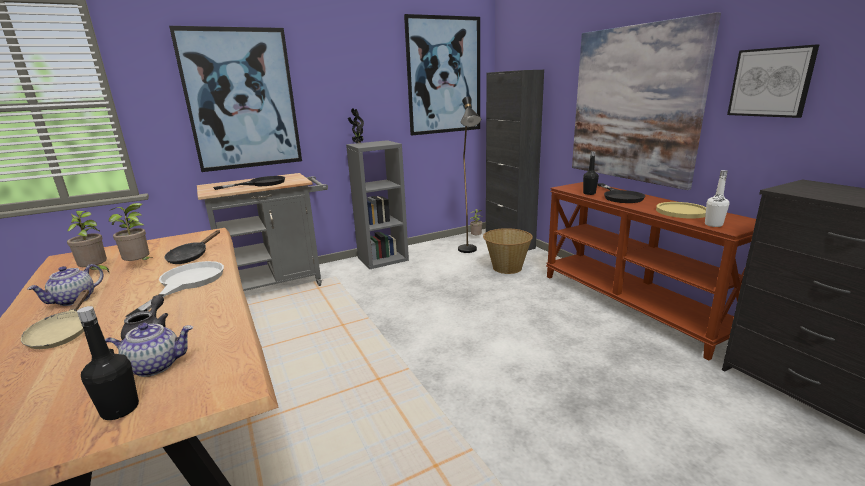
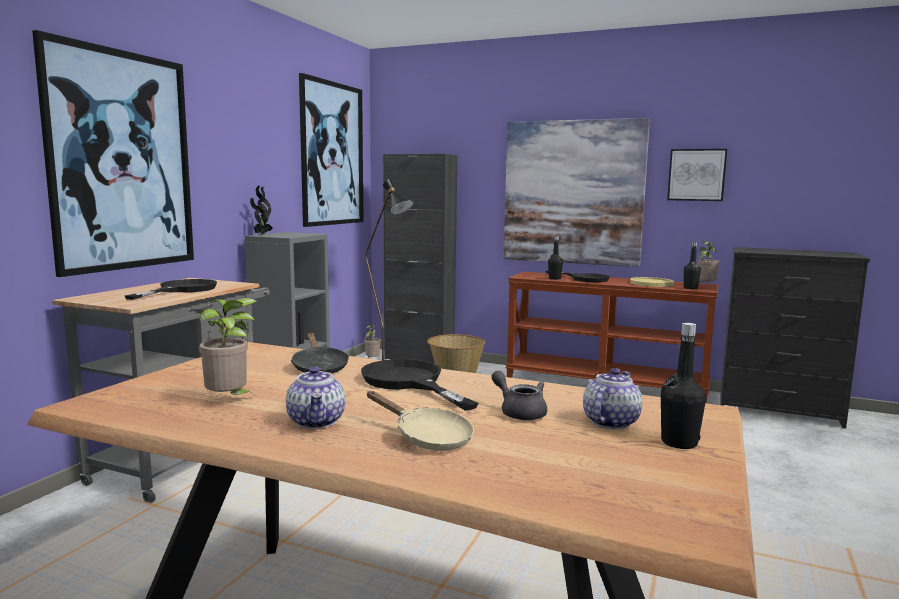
camera: 40 degrees left, 10 degrees down
(140, 265) = (273, 384): potted plant -> potted plant (705, 286)
(186, 283) = (409, 382): white frying pan -> black frying pan
(713, 225) = (690, 288): white bottle -> black bottle

